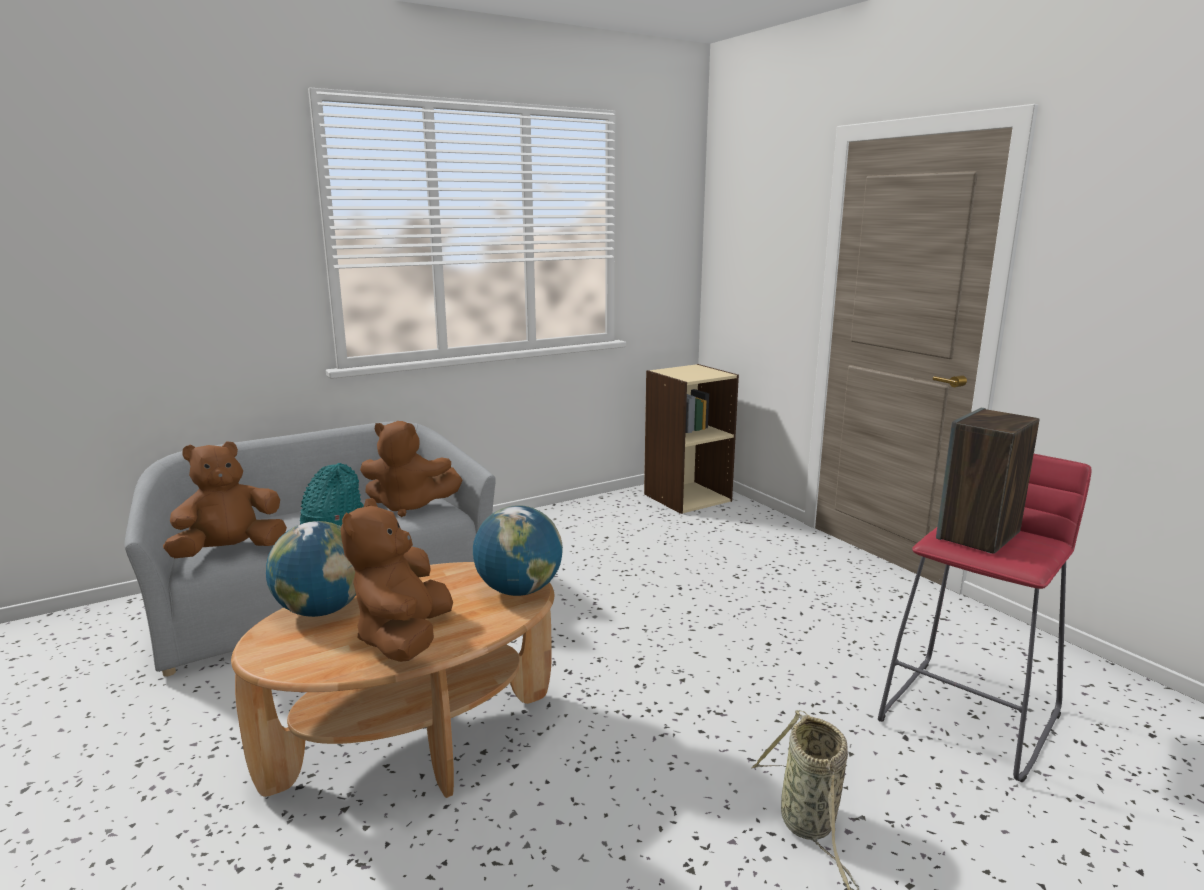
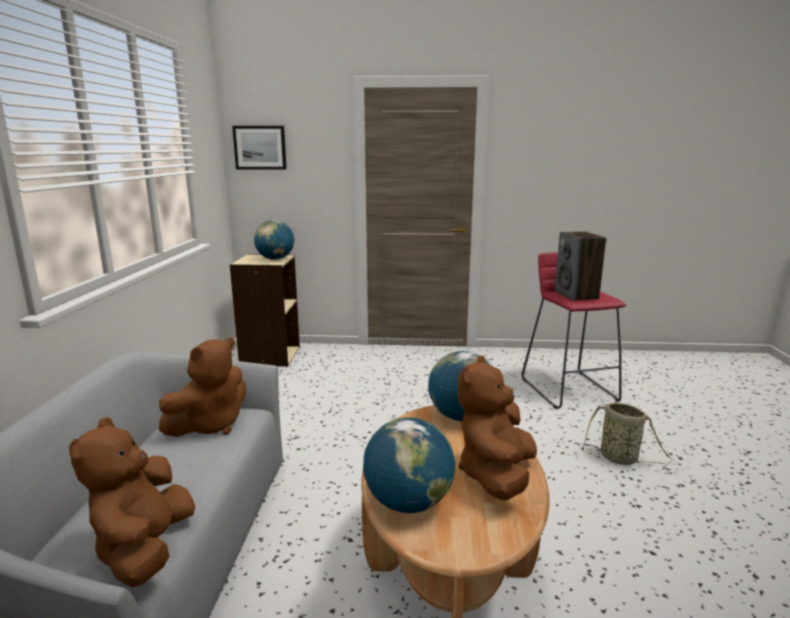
camera: 55 degrees left, 0 degrees up
(332, 521) = (176, 469): turquoise hat -> none
(404, 639) = (496, 475): brown plush toy -> brown plush toy turned 75 degrees clockwise
(702, 374) = (275, 259): none -> globe
(733, 229) = (260, 147): none -> picture

